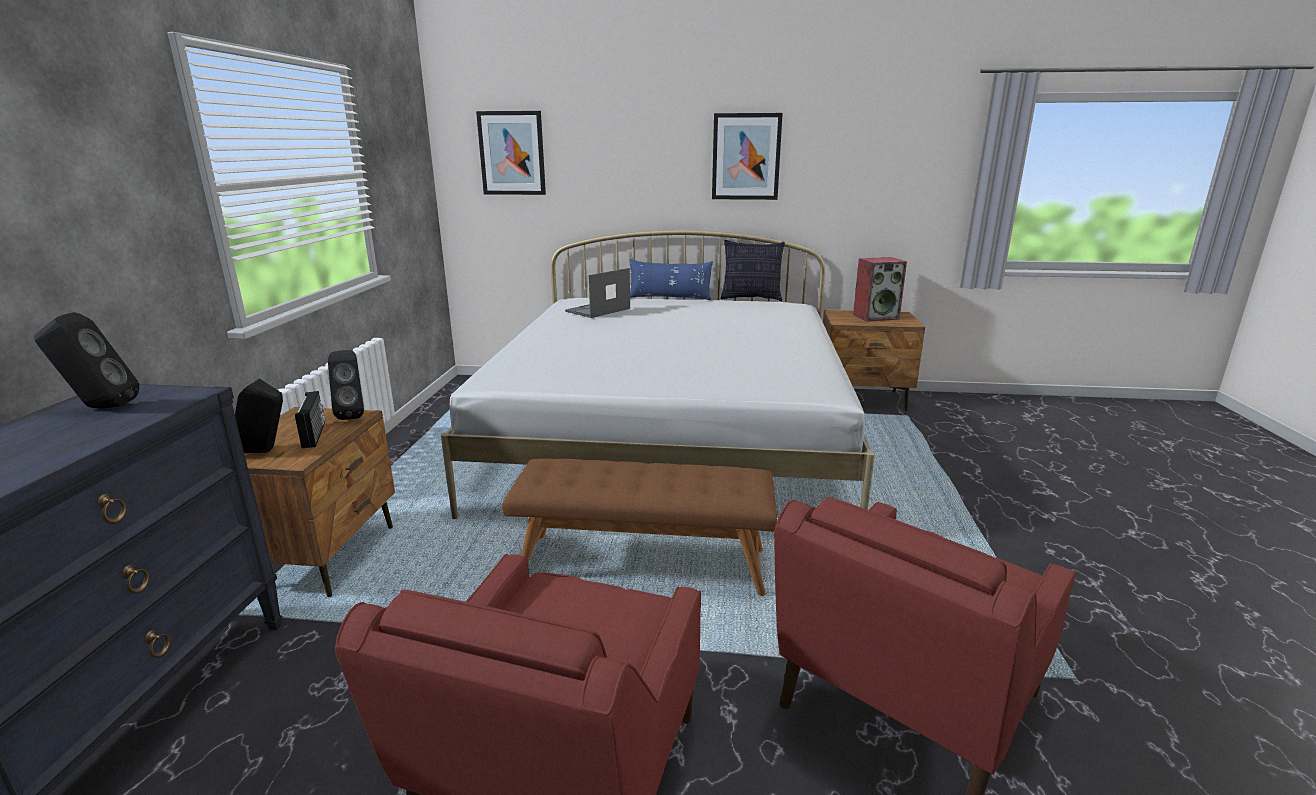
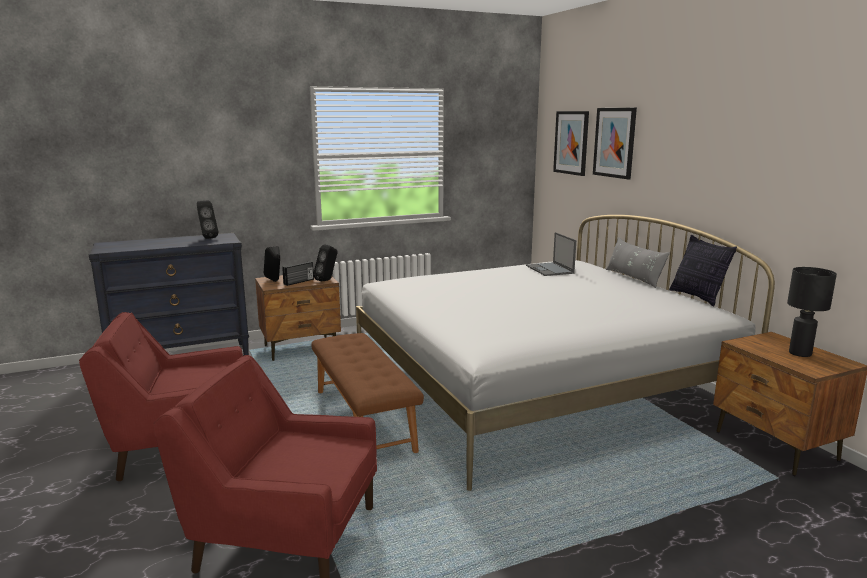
camera: 60 degrees right, 5 degrees down
(597, 310) = (550, 269): laptop -> laptop turned 120 degrees counterclockwise
(669, 298) = (633, 278): blue pillow -> grey pillow
(746, 157) = (716, 156): picture -> picture (614, 142)
(876, 317) = (800, 353): speaker -> black table lamp

